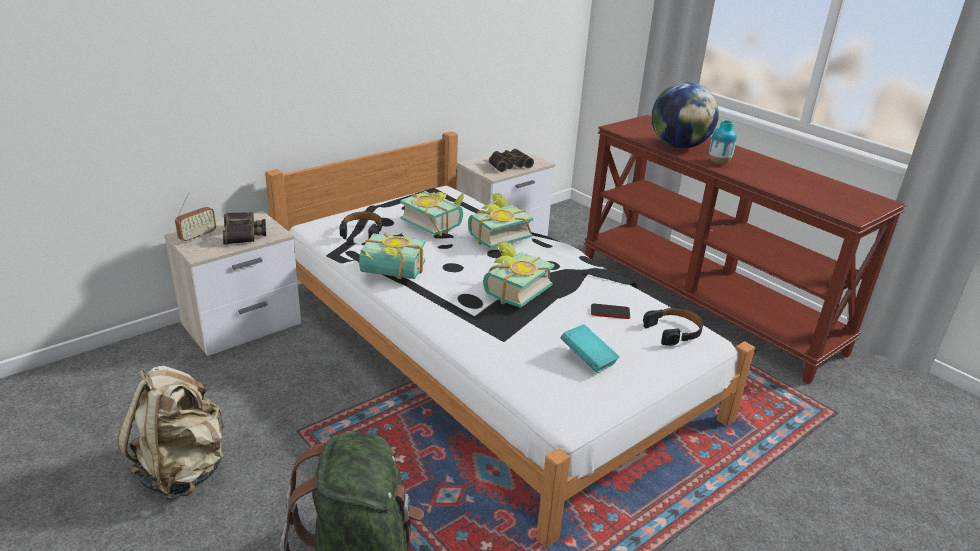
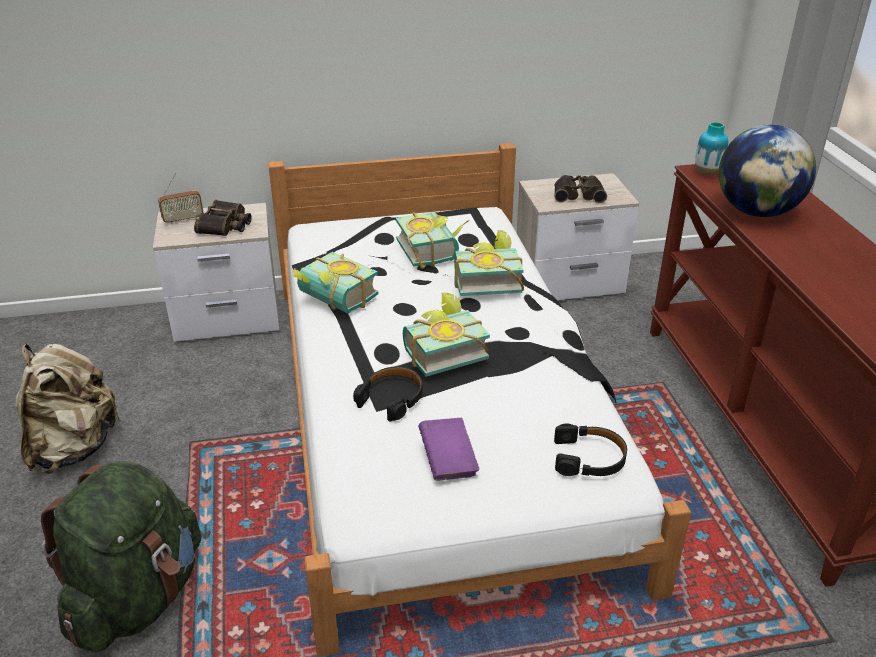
camera: 30 degrees right, 5 degrees up
(362, 231) = (349, 245): black headphones -> black headphones (392, 398)
(588, 359) = (448, 461): turquoise book -> purple book
(610, 312) = (532, 411): phone -> none
(718, 163) = (787, 246): vase -> vase (707, 174)

